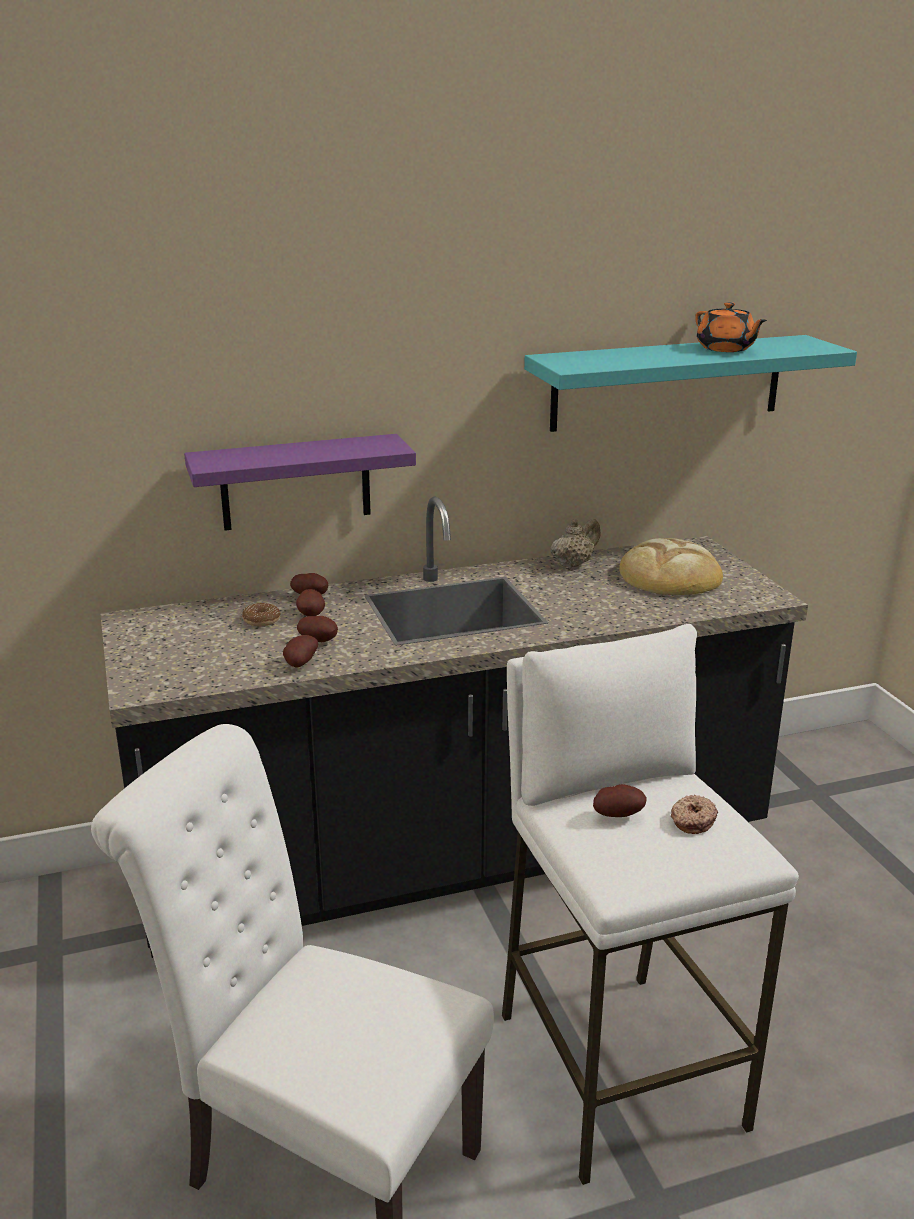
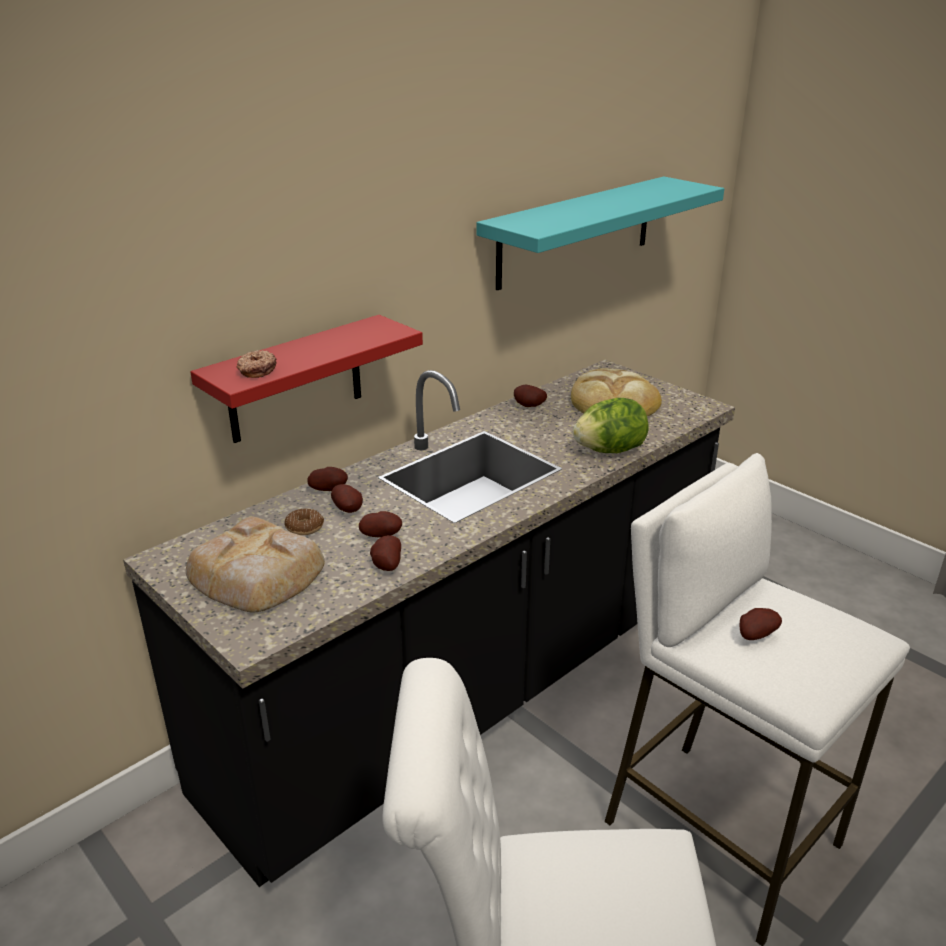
camera: 25 degrees left, 5 degrees up
(189, 646) = (257, 575): none -> bread
(295, 482) = (295, 380): purple shelf -> red shelf
(574, 564) = (528, 406): beige teapot -> potato
(616, 617) = (610, 450): none -> lettuce
(692, 821) = (810, 623): donut -> donut (256, 370)
(726, 349) = (629, 196): orange teapot -> none

